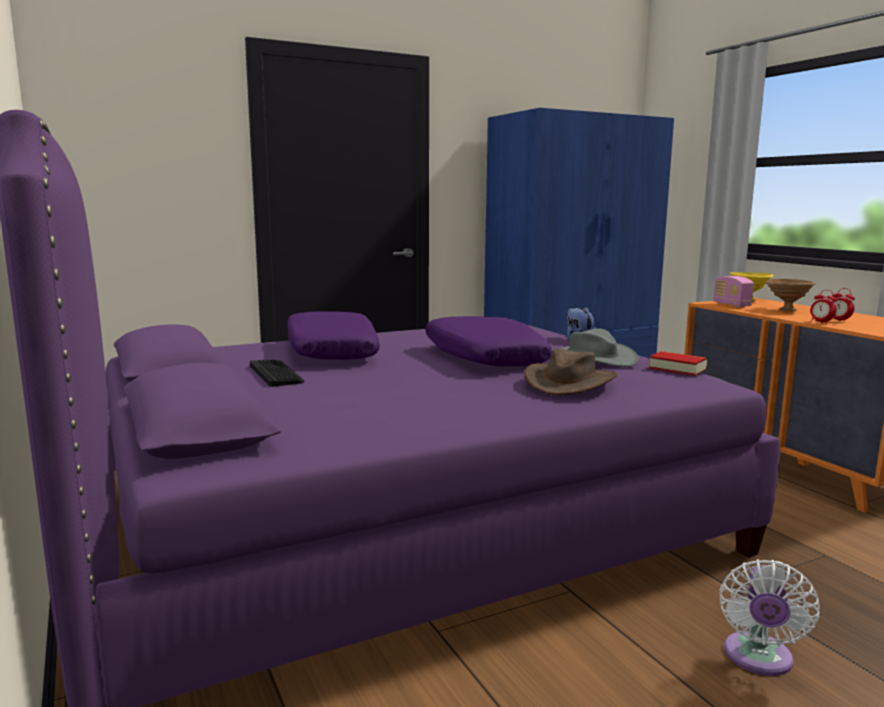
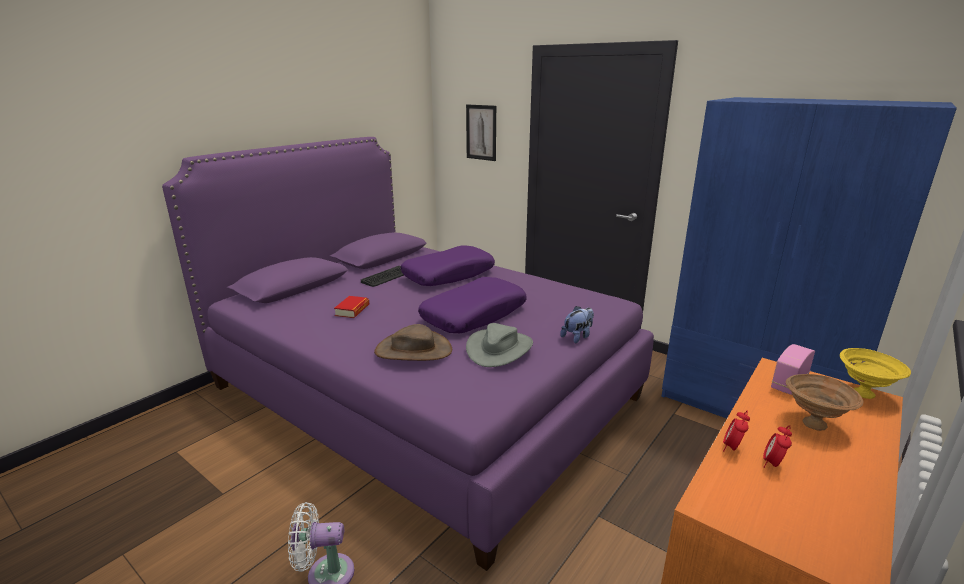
camera: 65 degrees right, 10 degrees up
(156, 162) = (481, 132): none -> picture
(677, 369) = (503, 388): book -> book (352, 310)

